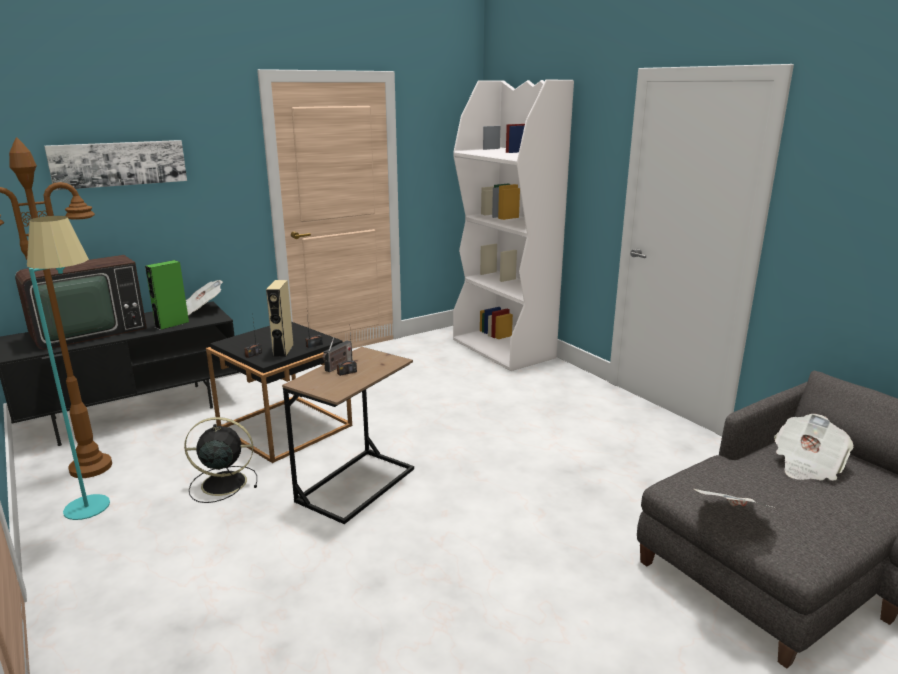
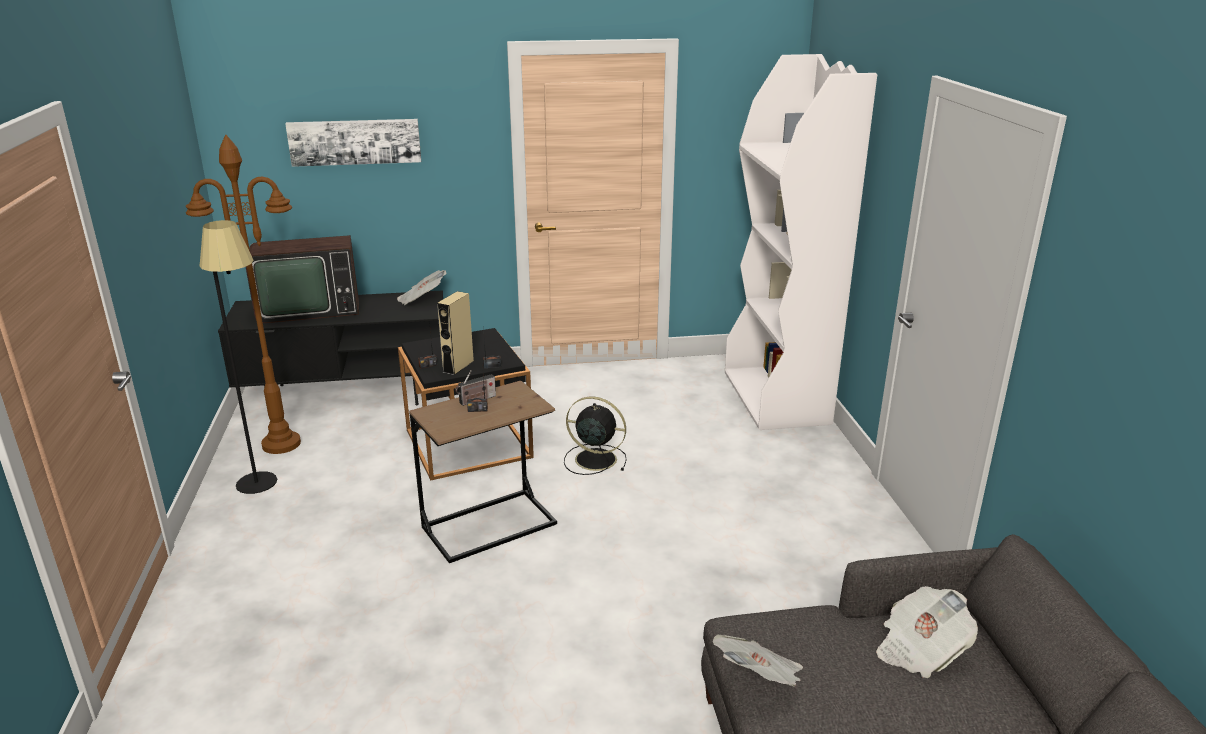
camera: 25 degrees right, 5 degrees up
(102, 510) = (266, 489): turquoise floor lamp -> black floor lamp
(172, 324) = (383, 314): green speaker -> none
(222, 483) = (374, 490): black fan -> black fan (594, 459)

